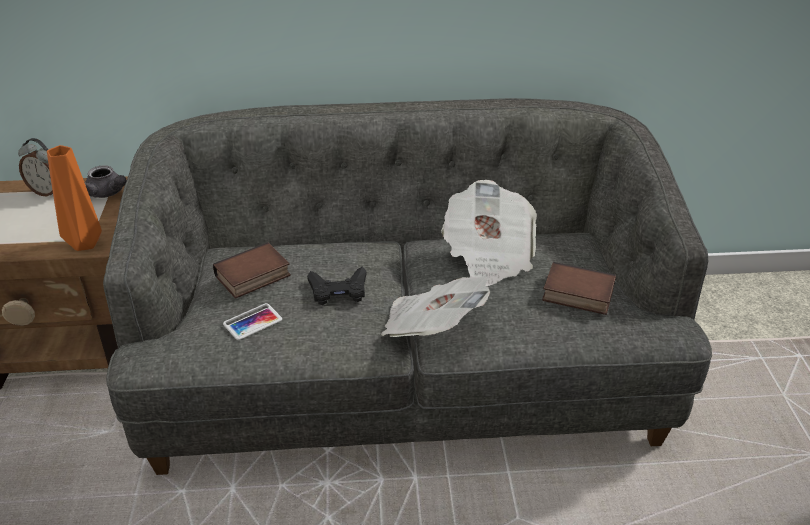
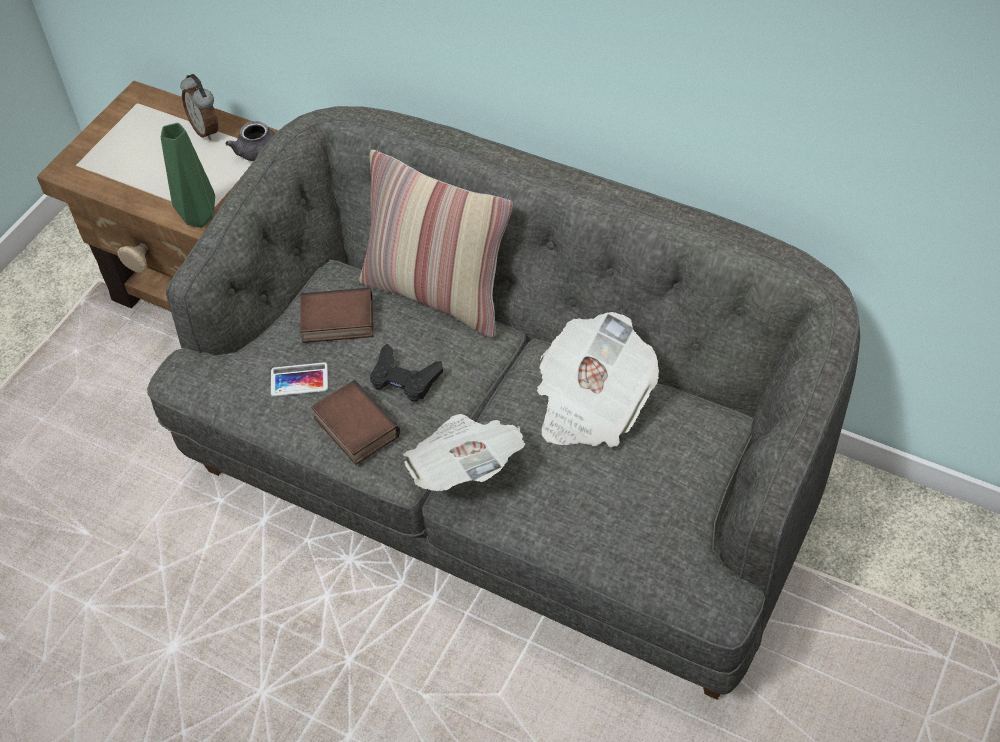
camera: 35 degrees right, 15 degrees up
(86, 243) = (201, 217): orange vase -> green vase
(315, 238) = (437, 294): none -> pillow
(576, 295) = (641, 501): book -> book (353, 427)

